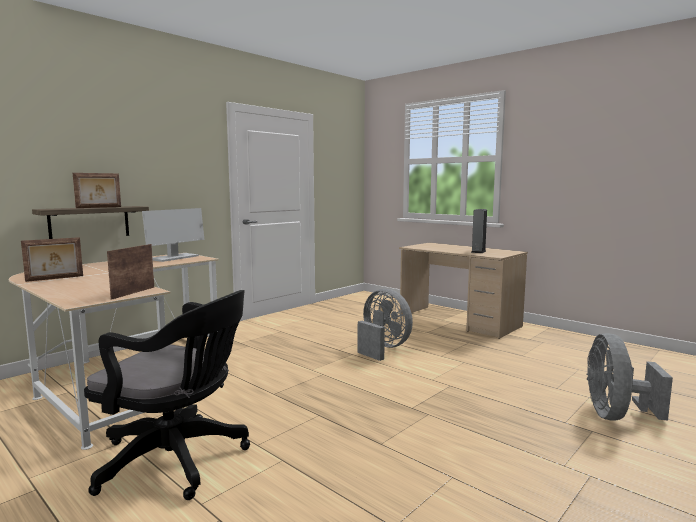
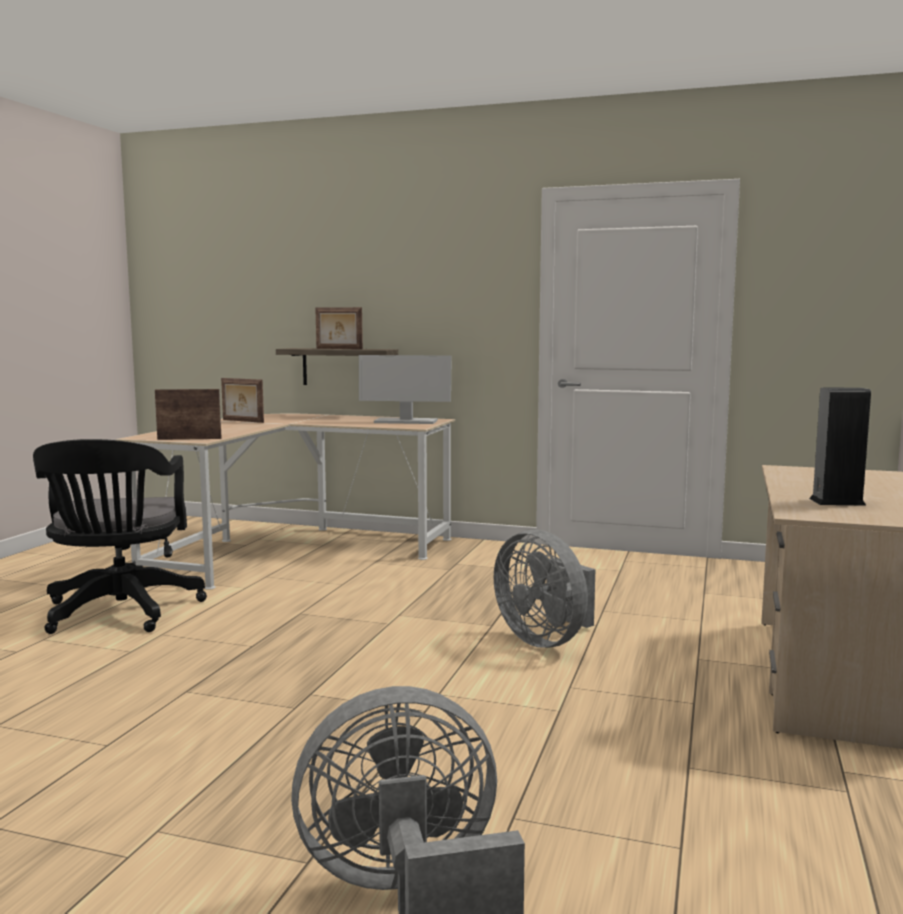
camera: 65 degrees right, 0 degrees up
(383, 348) = (545, 640): grey fan -> grey fan turned 120 degrees clockwise

